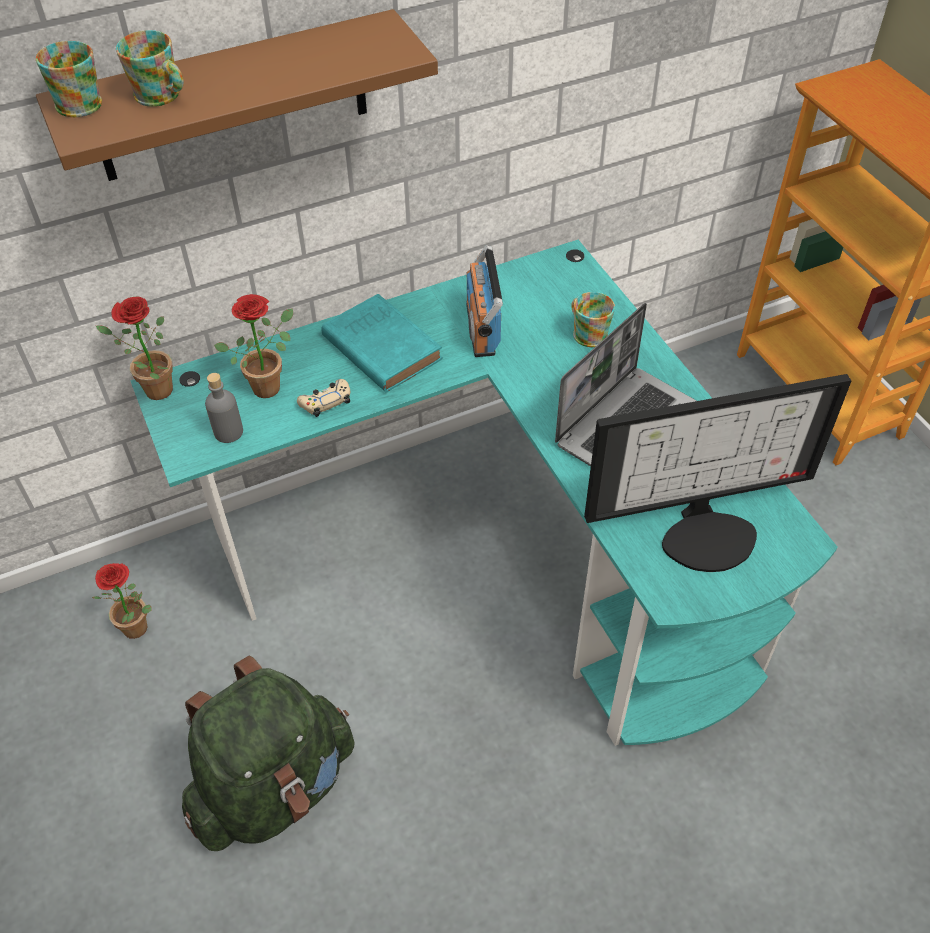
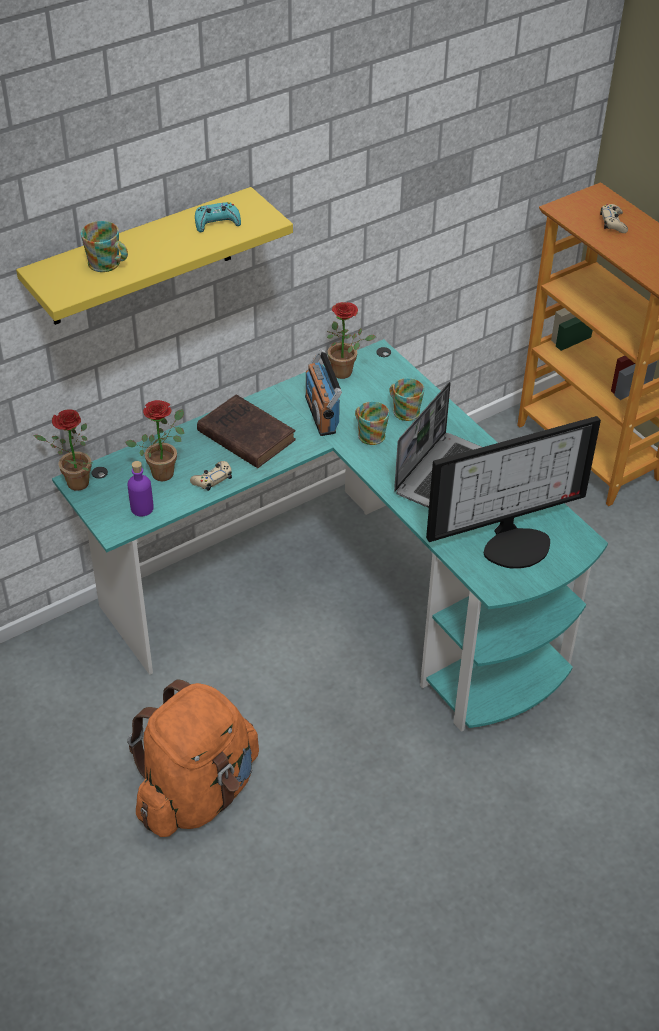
camera: 10 degrees left, 5 degrees down
(77, 101) = (49, 272): mug -> mug (369, 433)
(140, 629) = (56, 691): potted plant -> potted plant (346, 372)
(228, 432) = (142, 508): grey bottle -> purple bottle
(232, 98) = (141, 258): brown shelf -> yellow shelf
(274, 787) = (197, 792): green backpack -> orange backpack
(331, 51) = (217, 222): none -> turquoise game controller
(380, 346) = (244, 435): turquoise book -> brown book
(892, 110) = (613, 223): none -> beige game controller

